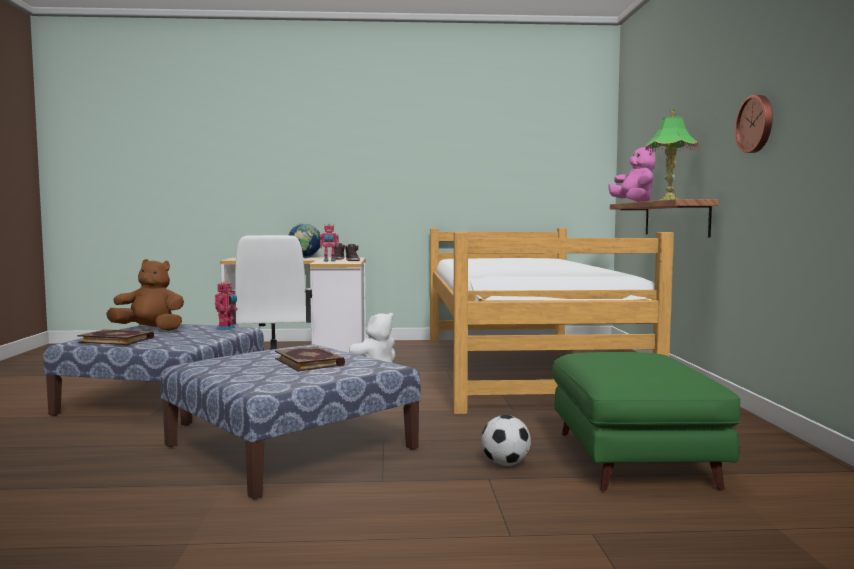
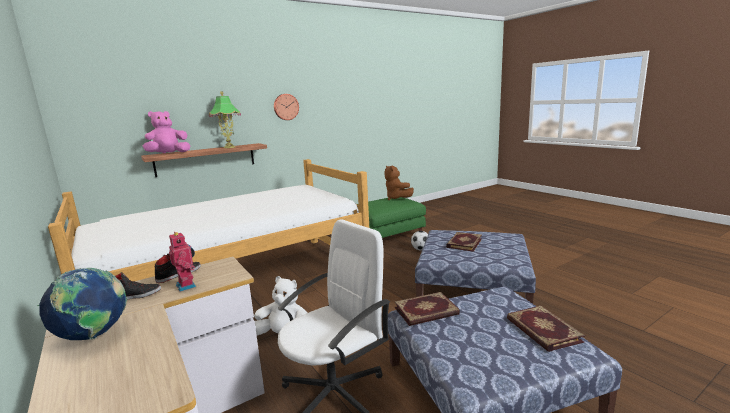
camera: 120 degrees left, 10 degrees up
(150, 330) = (491, 348): brown plush toy -> brown plush toy (397, 198)
(227, 328) = (426, 311): toy robot -> book

